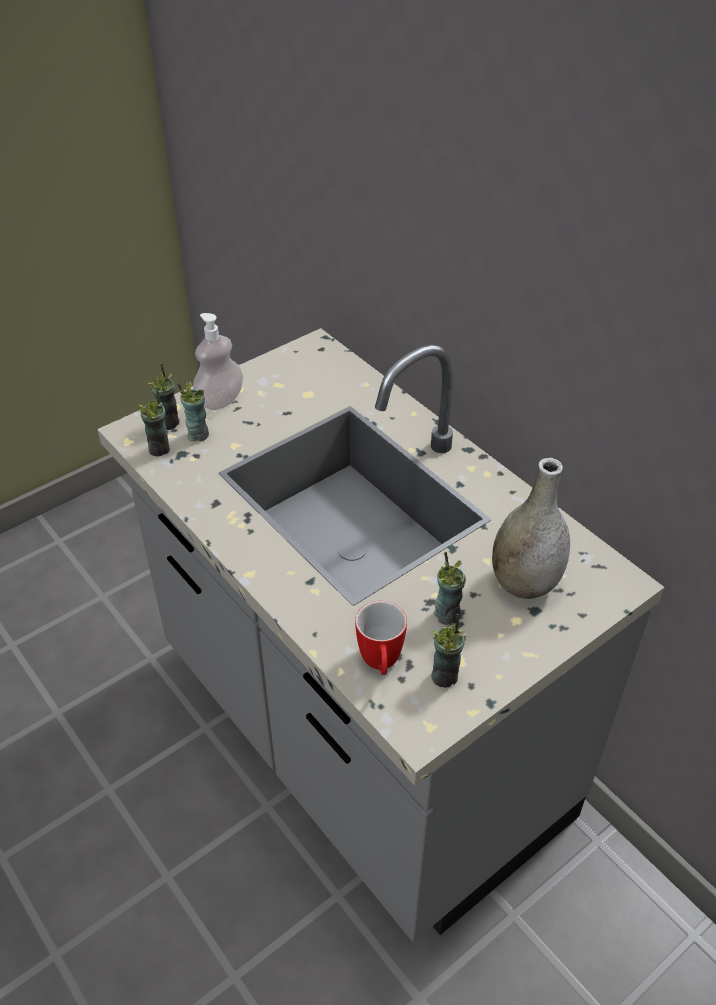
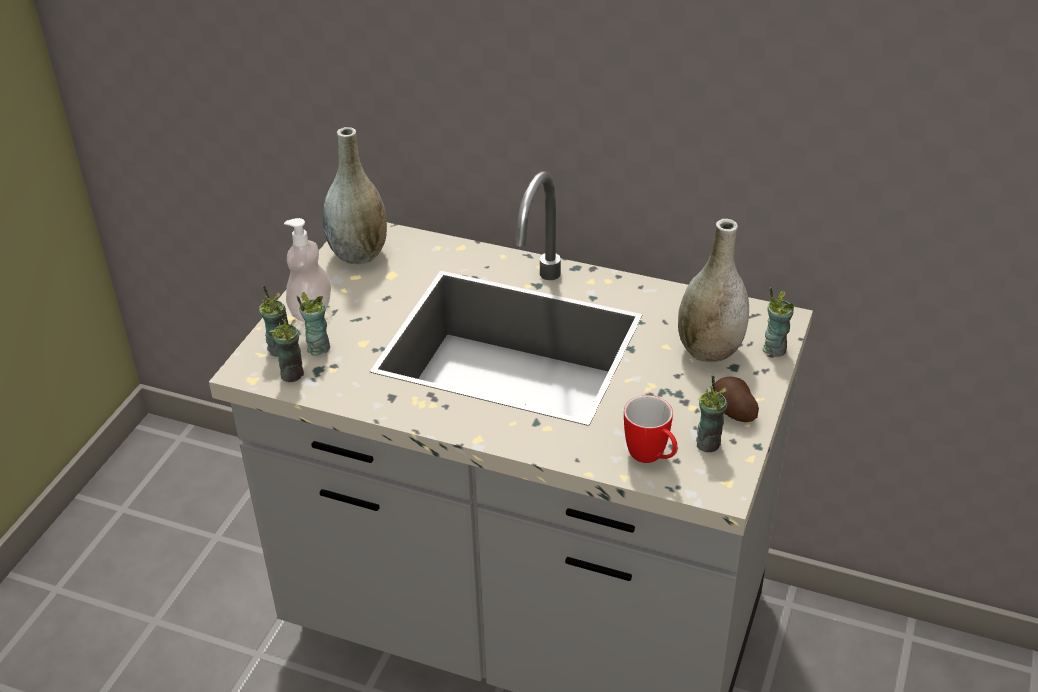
camera: 30 degrees left, 5 degrees down
(298, 366) = (358, 254): none -> grey vase
(447, 614) = (670, 398): cup -> cup (774, 349)
(495, 654) = (732, 411): none -> potato

